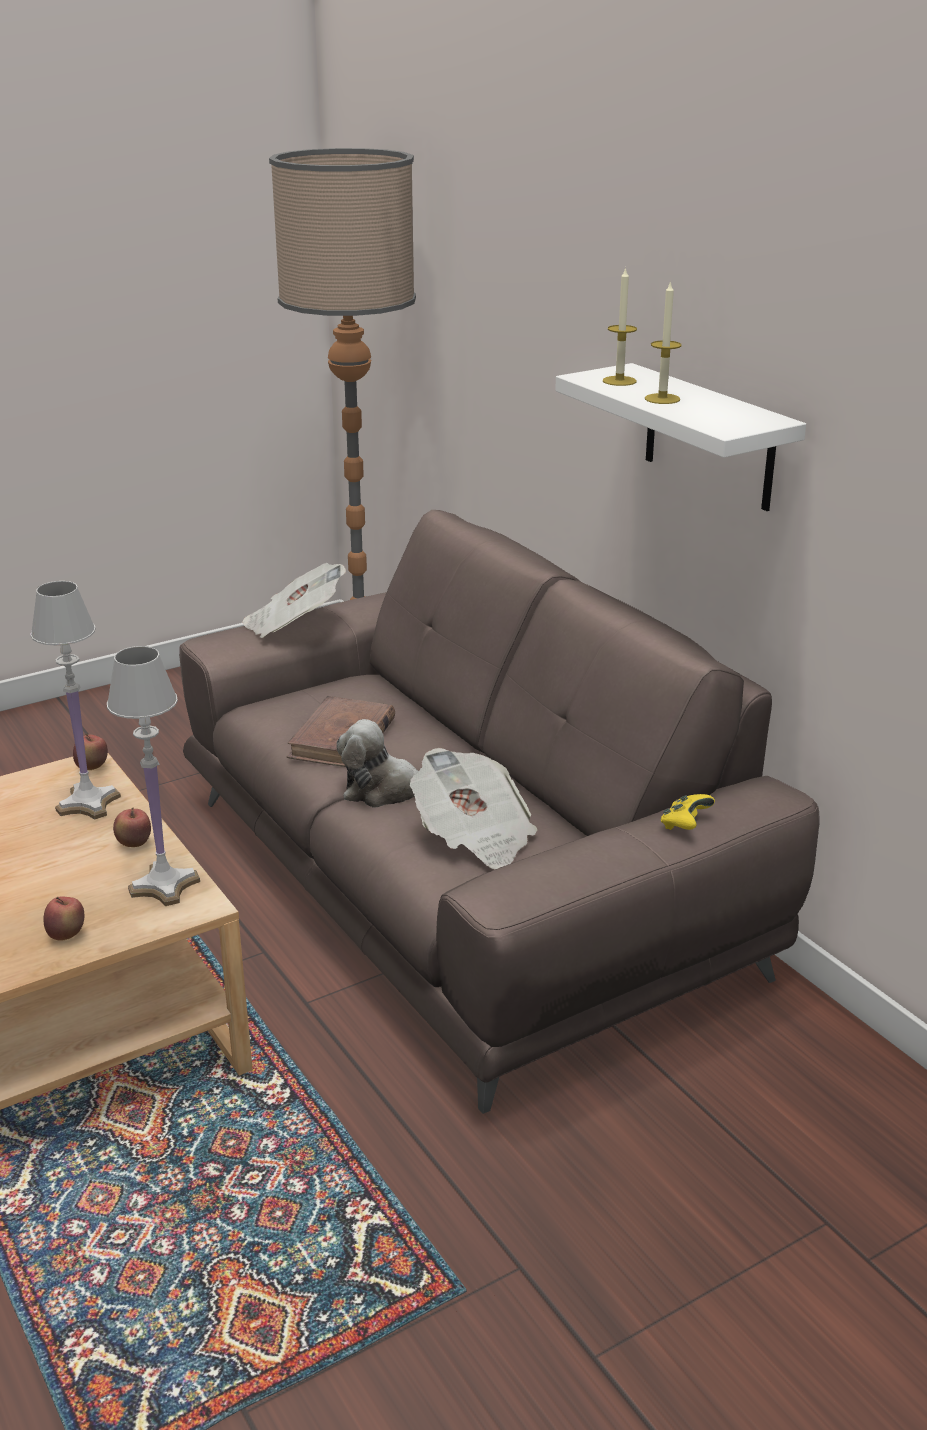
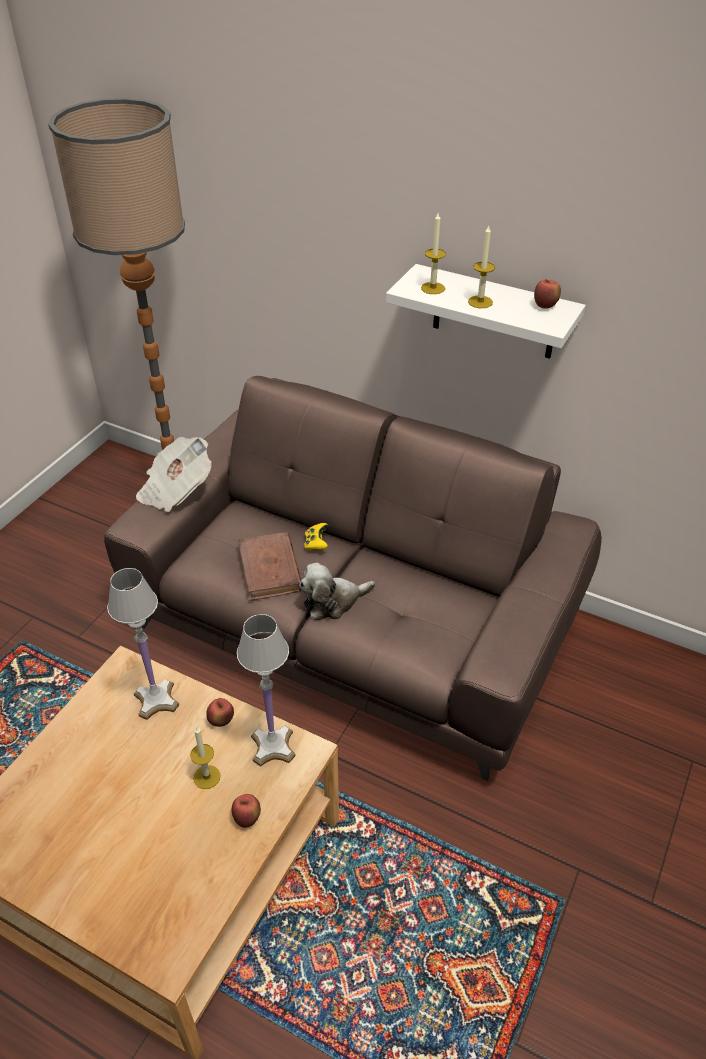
camera: 30 degrees left, 15 degrees up
(65, 885) = (206, 777): none -> candle
(92, 768) = (129, 667): apple -> apple (545, 306)
(474, 837) = (417, 617): newspaper -> none
(685, 825) = (550, 569): yellow game controller -> yellow game controller (316, 543)

